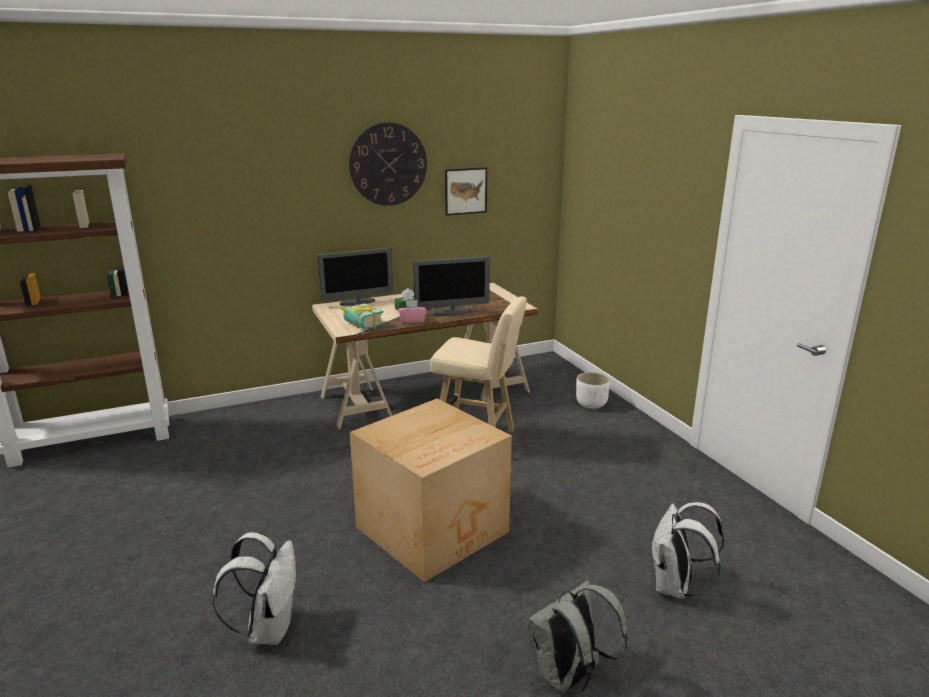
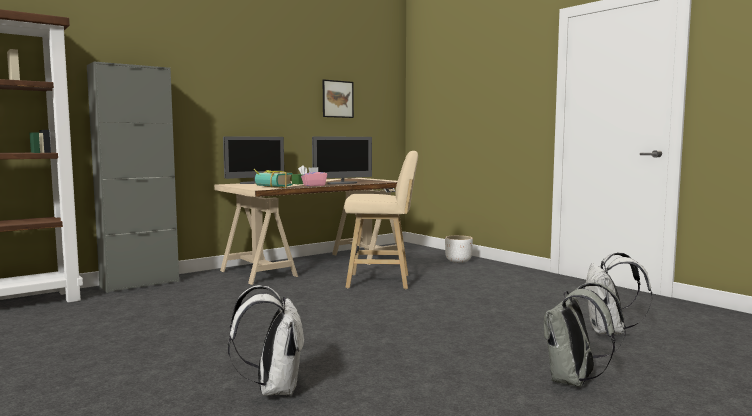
camera: 15 degrees left, 15 degrees down
(233, 413) = (140, 284): none -> grey cabinet
(388, 164) = (279, 69): wall clock -> none
(434, 529) = (385, 324): cardboard box -> none

